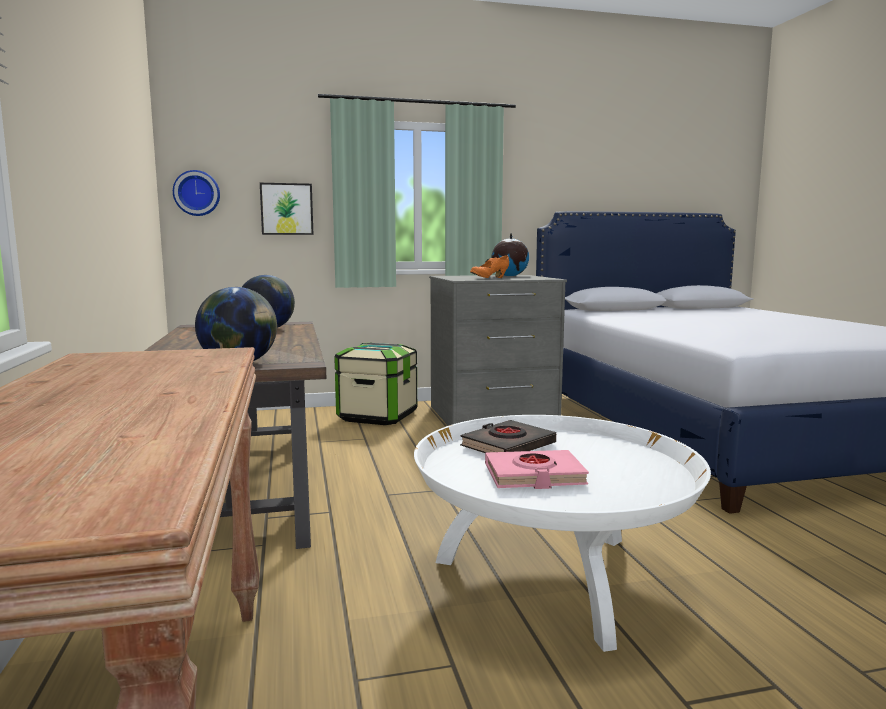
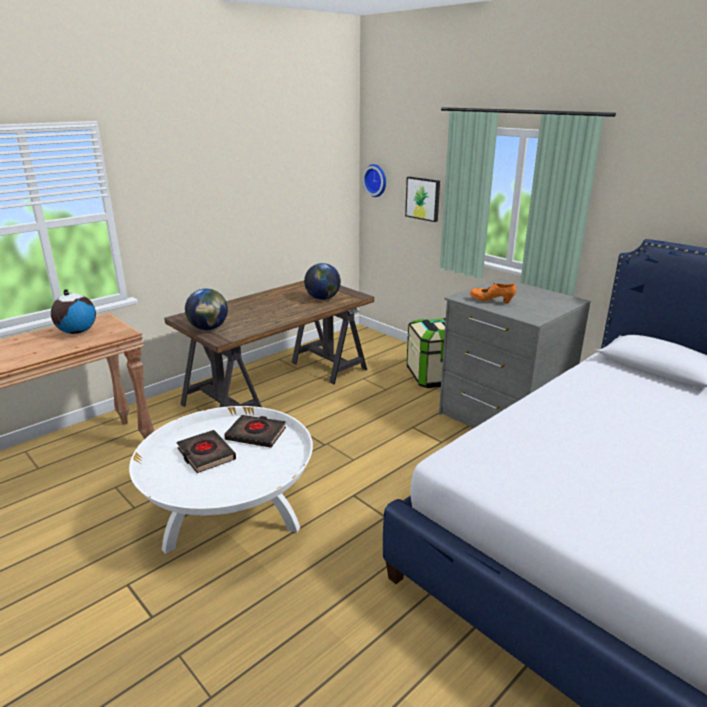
camera: 60 degrees right, 15 degrees up
(509, 276) = (545, 300): globe -> globe (77, 332)
(534, 476) = (206, 454): pink book -> black book

